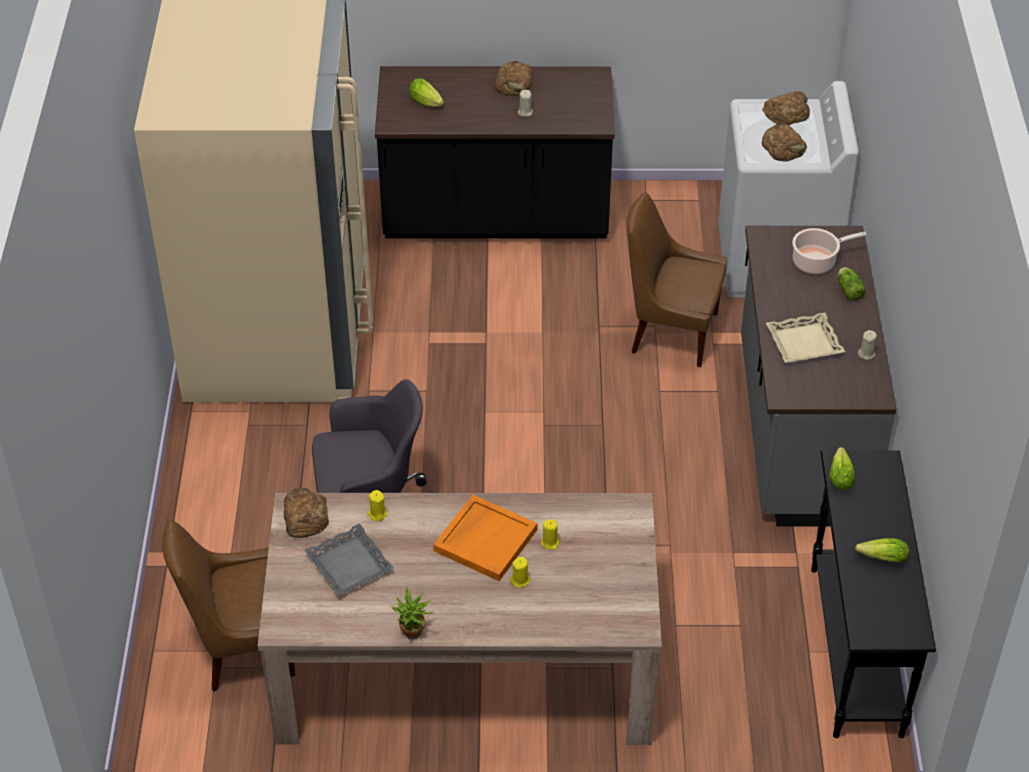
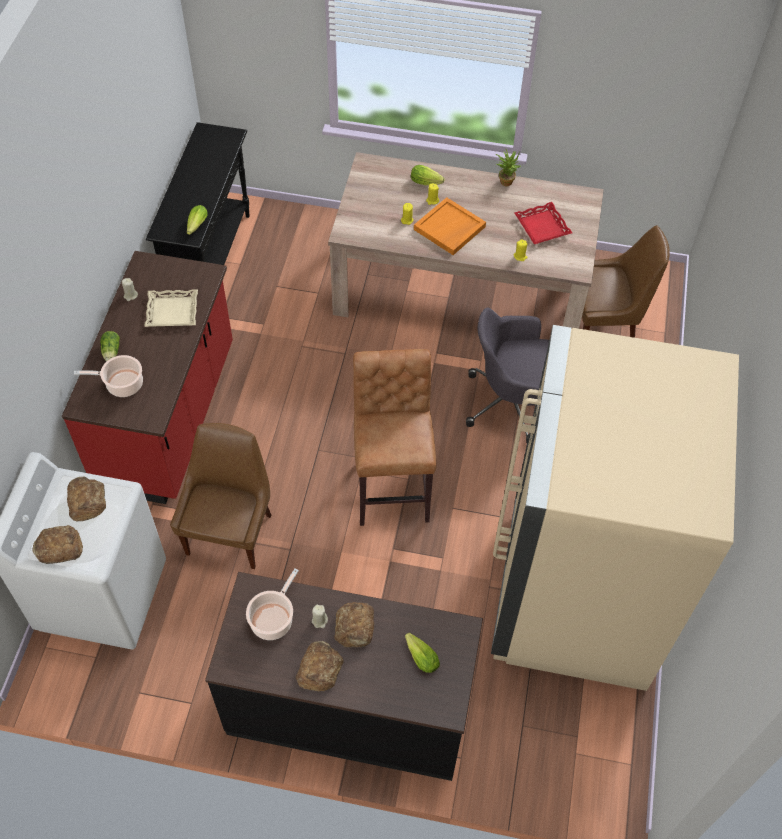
camera: 170 degrees left, 10 degrees up
(305, 517) = (570, 262): bread -> bread (355, 627)
(350, 564) = (541, 227): grey tray -> red tray
(502, 401) = (392, 486): none -> brown stool
(567, 107) = (273, 619): none -> cooking pot
(670, 332) = (230, 531): brown chair -> brown chair turned 105 degrees counterclockwise
(799, 432) = (169, 417): grey counter -> red counter
(880, 558) = (200, 173): lettuce -> lettuce (427, 182)

